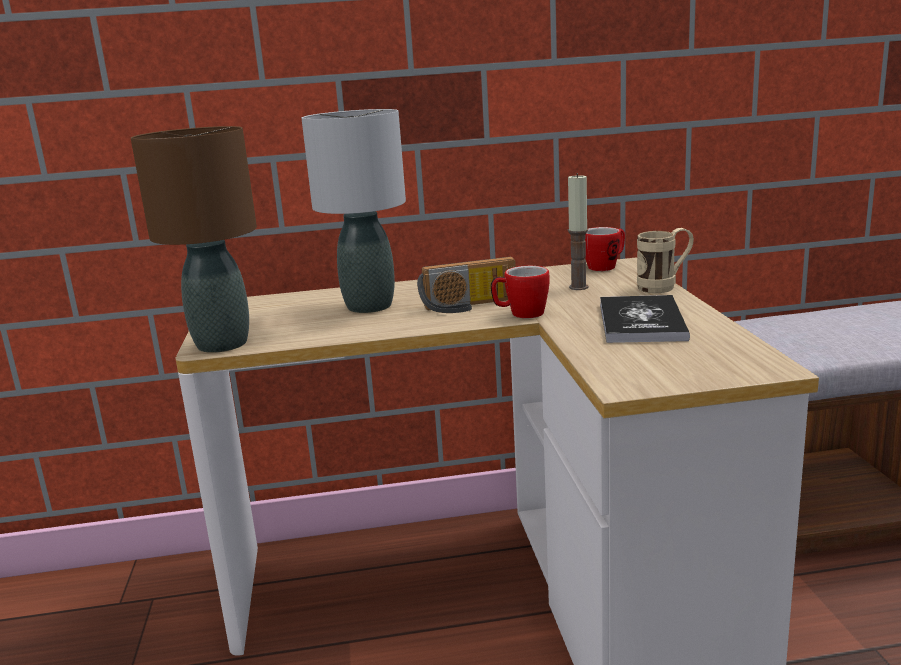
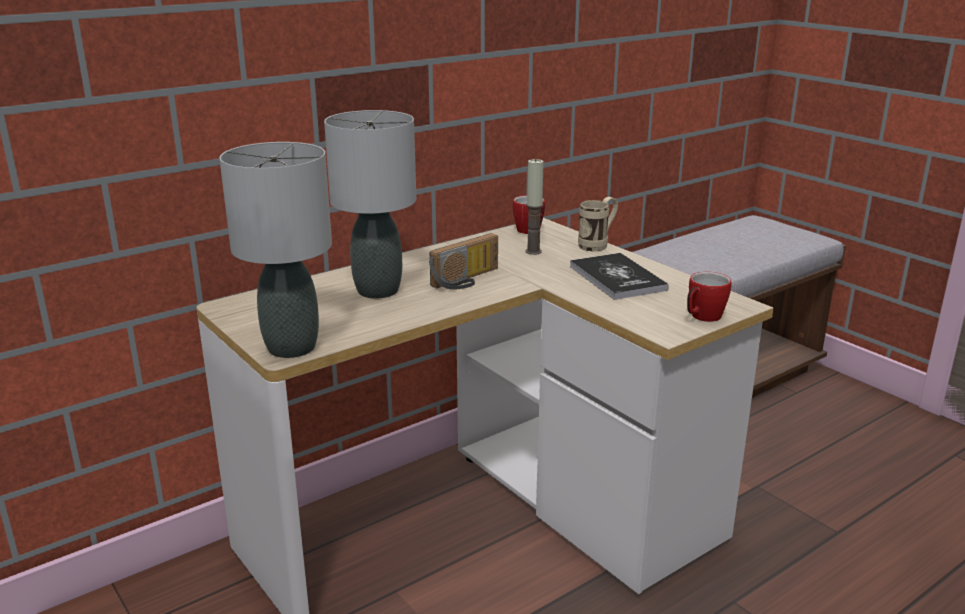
camera: 30 degrees left, 5 degrees up
(223, 344) = (292, 347): brown table lamp -> grey table lamp
(520, 314) = (520, 283): mug -> mug (702, 318)

